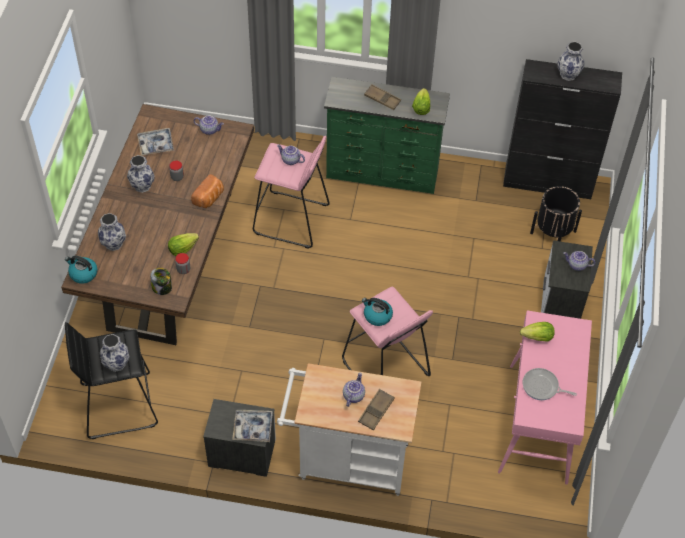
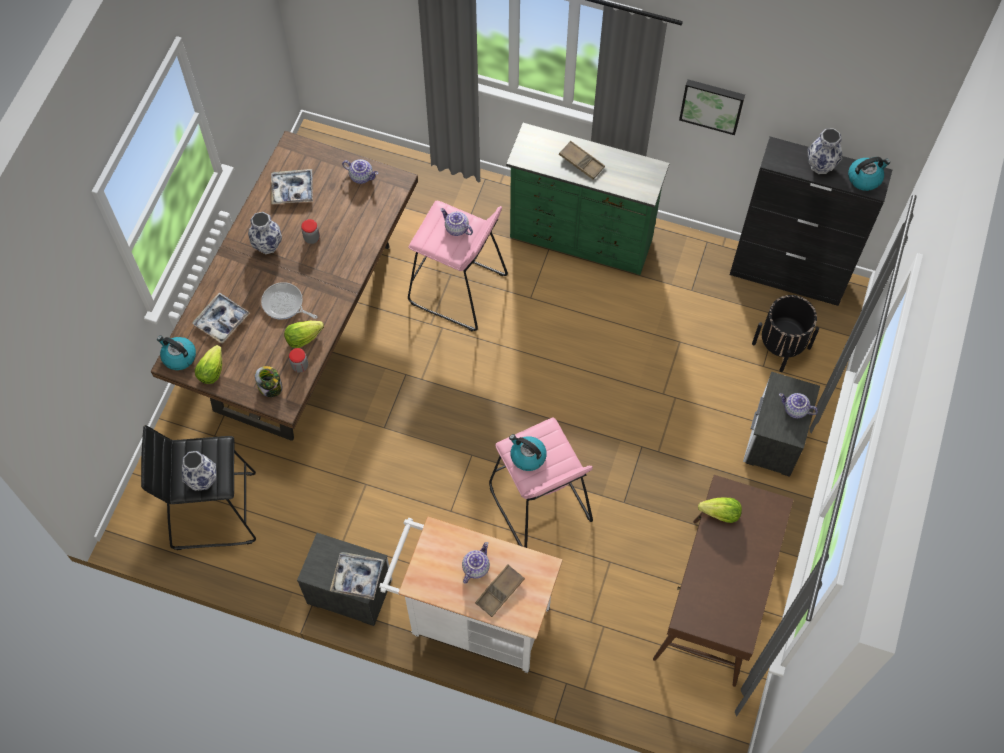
camera: 10 degrees right, 10 degrees up
(114, 244) = (222, 320): vase -> tray
(209, 198) = (347, 272): bread -> none
(421, 108) = (628, 180): lettuce -> lettuce (211, 371)
(479, 39) = (712, 104): none -> picture
(538, 424) = (714, 602): pink console table -> brown console table
(542, 387) = (713, 582): frying pan -> frying pan (285, 304)
(603, 80) = (865, 178): none -> kettle

